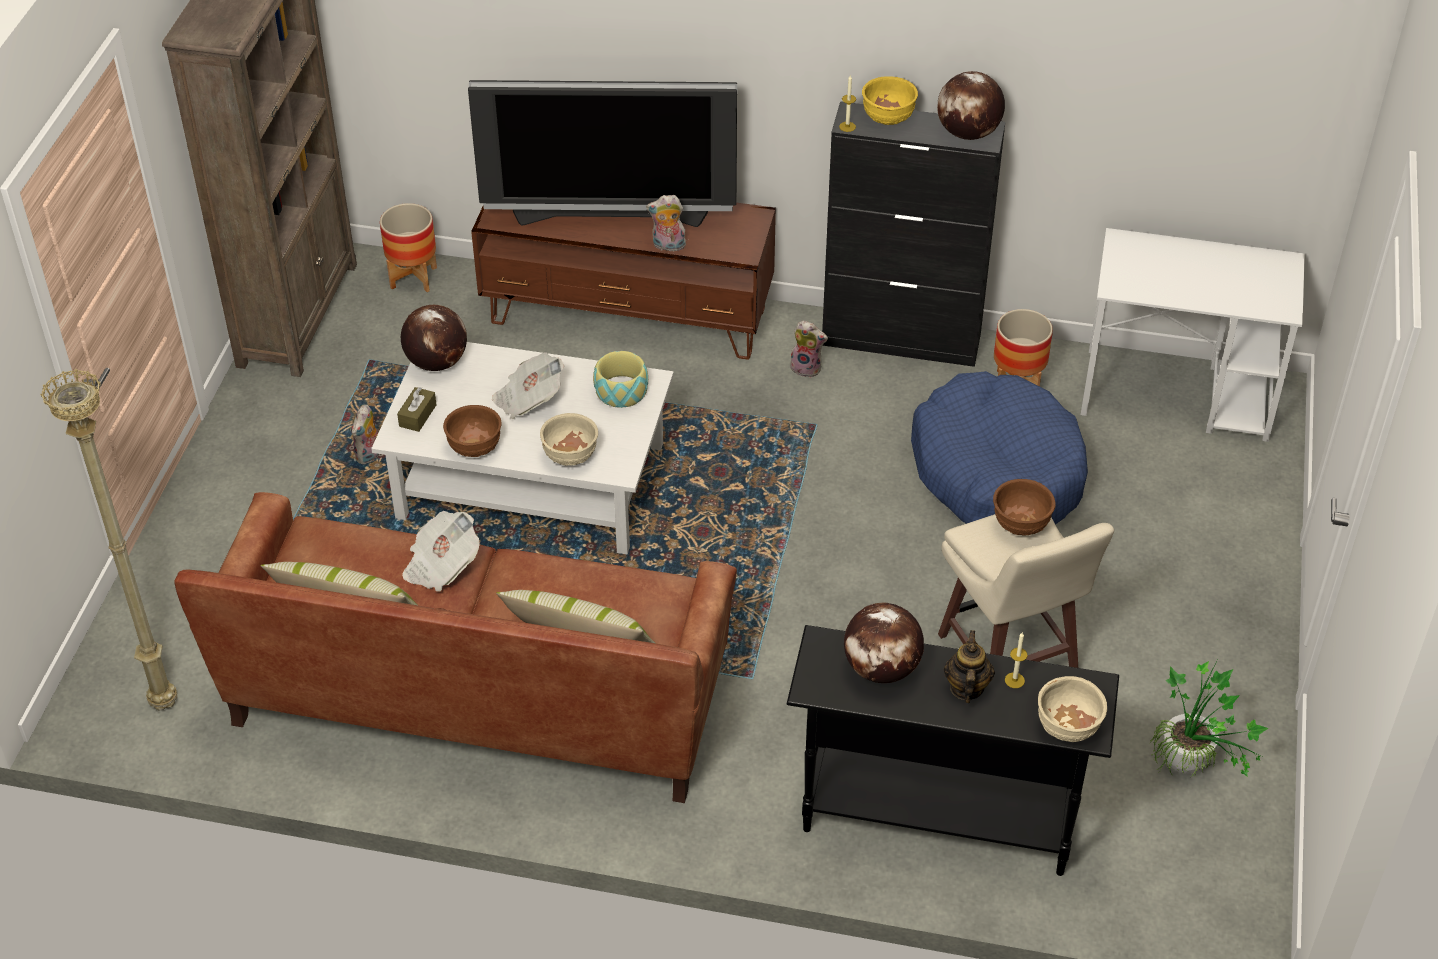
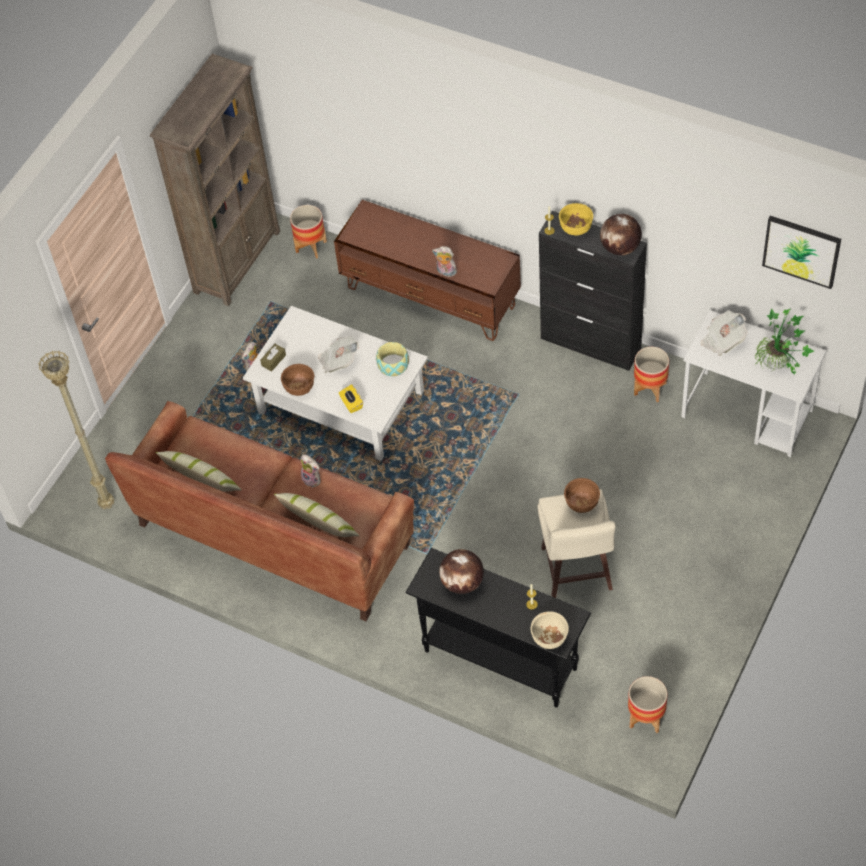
camera: 20 degrees right, 10 degrees up
(436, 362) = (294, 325): globe -> none
(441, 565) = (257, 464): newspaper -> newspaper (722, 340)
(571, 457) = (351, 404): beige bowl -> yellow tissue box
(610, 215) = (418, 243): television -> none
(807, 368) = (526, 353): plush toy -> plush toy (313, 479)
(966, 688) = (504, 603): teapot -> none
(997, 472) = (615, 447): blue dog bed -> none
(1193, 767) = (656, 659): potted plant -> potted plant (778, 367)
(1216, 862) = (646, 718): none -> planter
(1276, 69) = (801, 251): none -> picture

